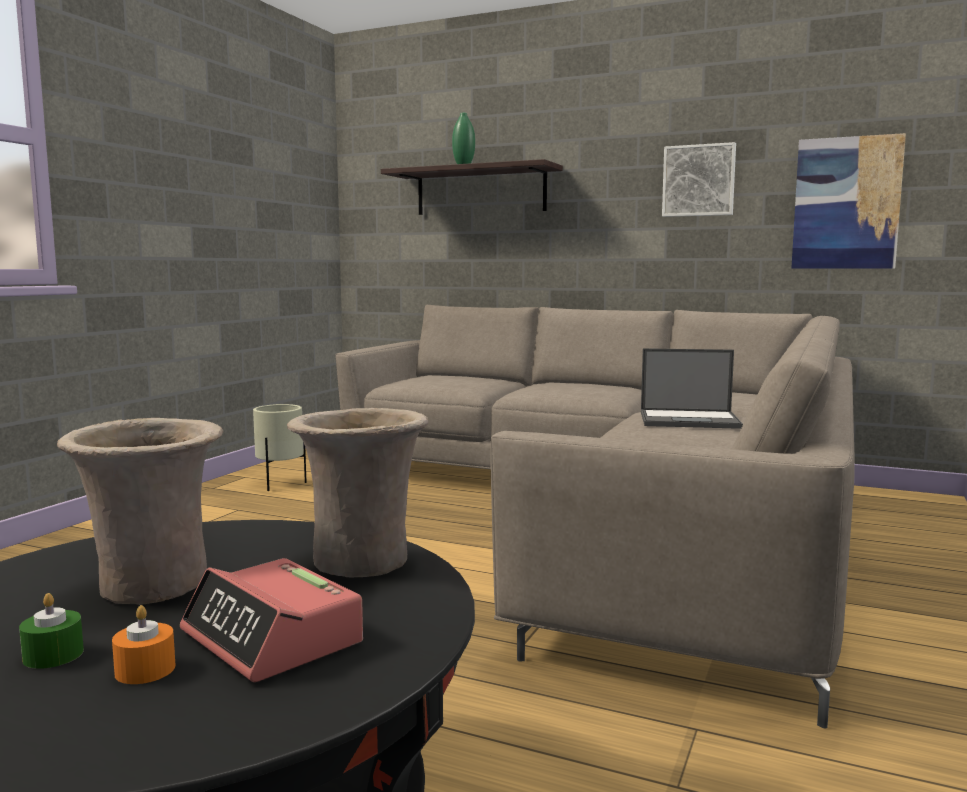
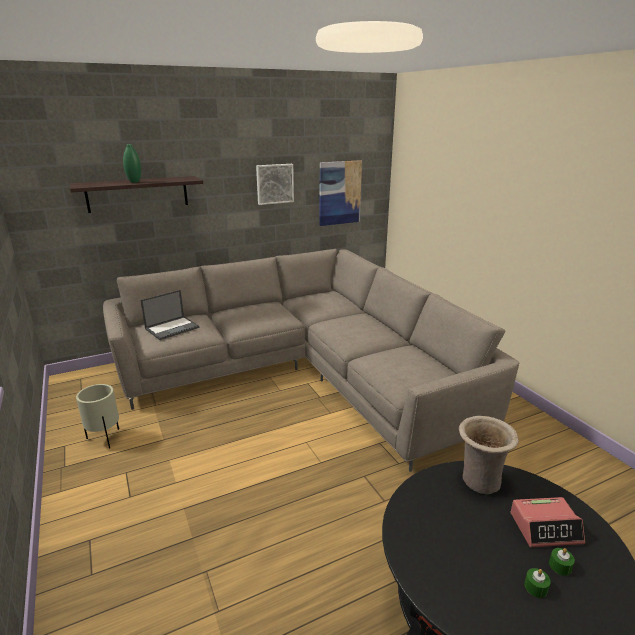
camera: 50 degrees left, 15 degrees up
(145, 669) = (560, 566): orange candle -> green candle
(155, 588) = (476, 542): beige vase -> none
(690, 420) = (357, 328): laptop -> laptop (172, 328)

